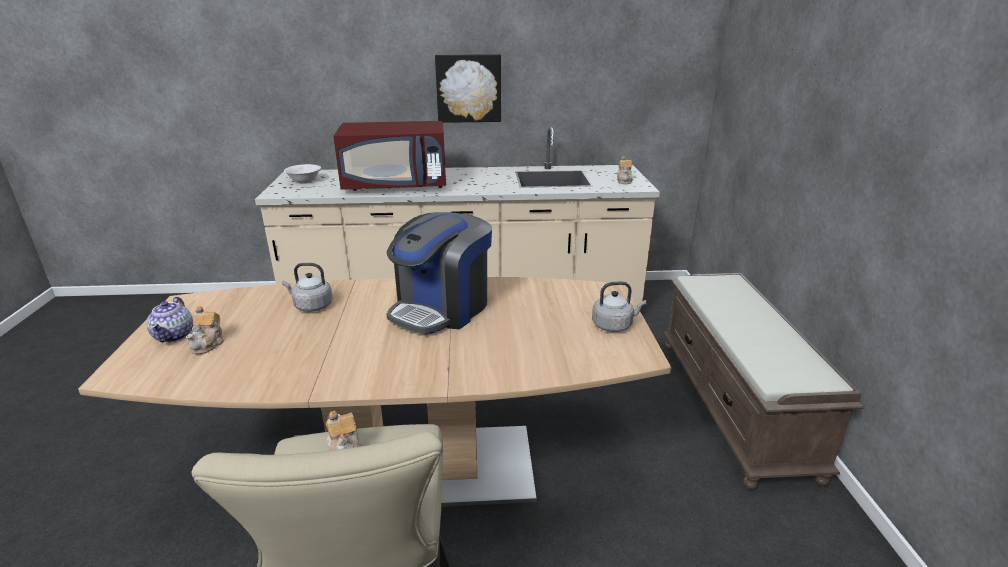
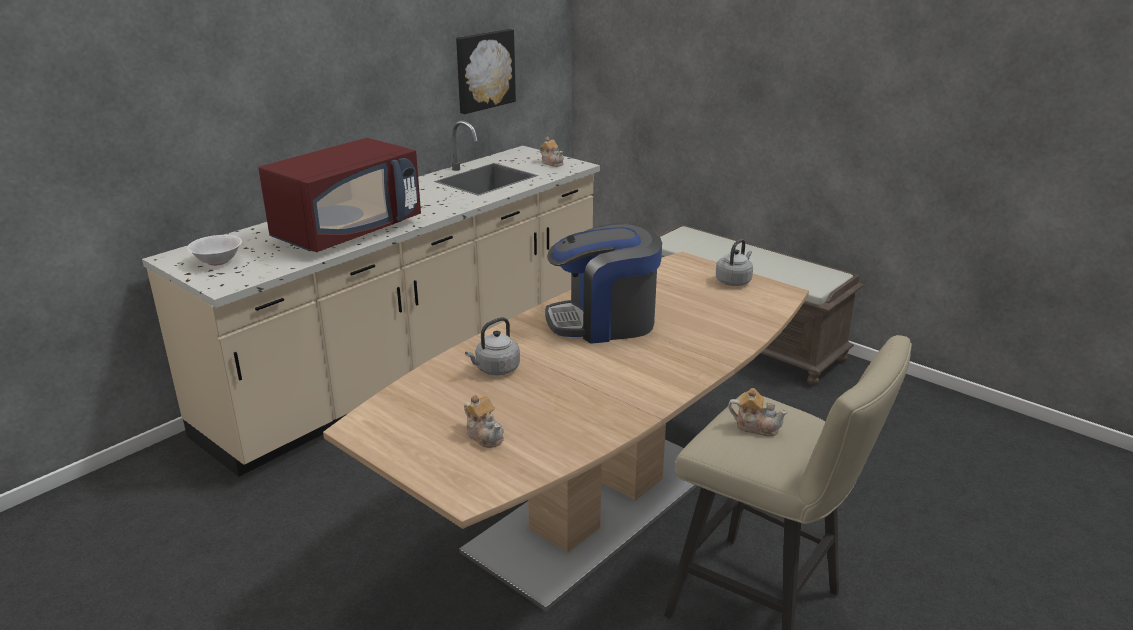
camera: 45 degrees left, 0 degrees up
(175, 335) = (434, 448): teapot -> none
(442, 308) = (603, 322): coffee machine -> coffee machine turned 90 degrees clockwise
(468, 88) = (359, 91): picture -> picture (484, 70)

